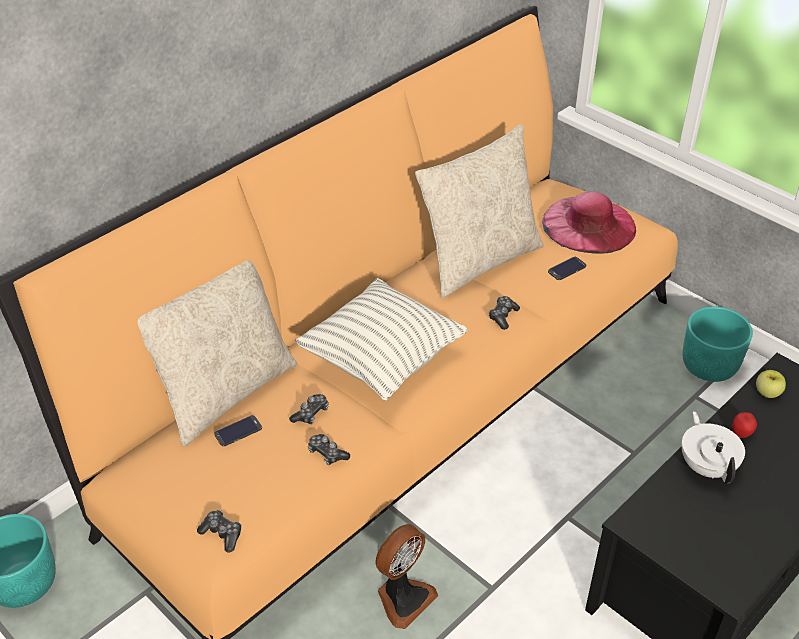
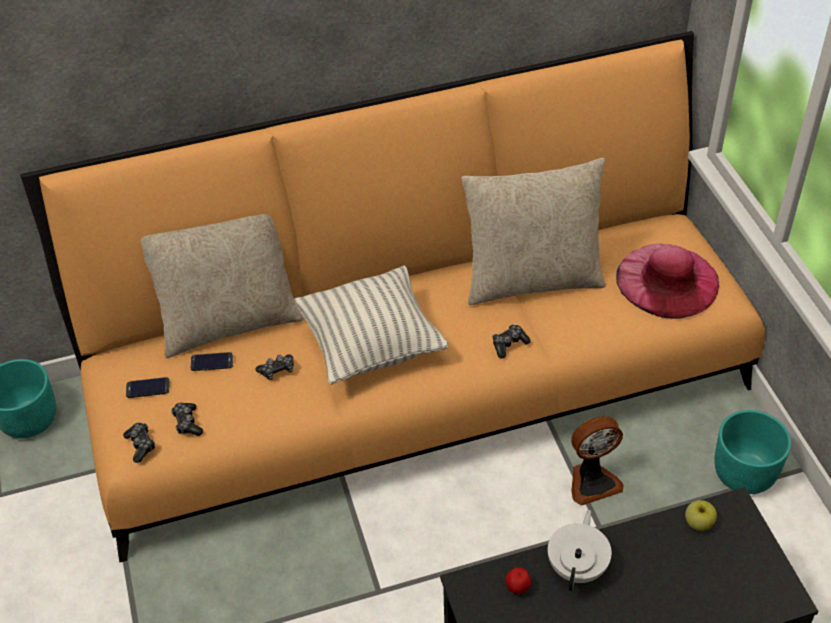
camera: 30 degrees right, 5 degrees up
(327, 453) = (265, 411): game controller -> game controller (187, 423)
(403, 597) = (300, 564): fan -> fan (592, 481)
(567, 269) = (608, 319): phone -> phone (147, 388)
(741, 434) = (636, 551): apple -> apple (517, 589)

